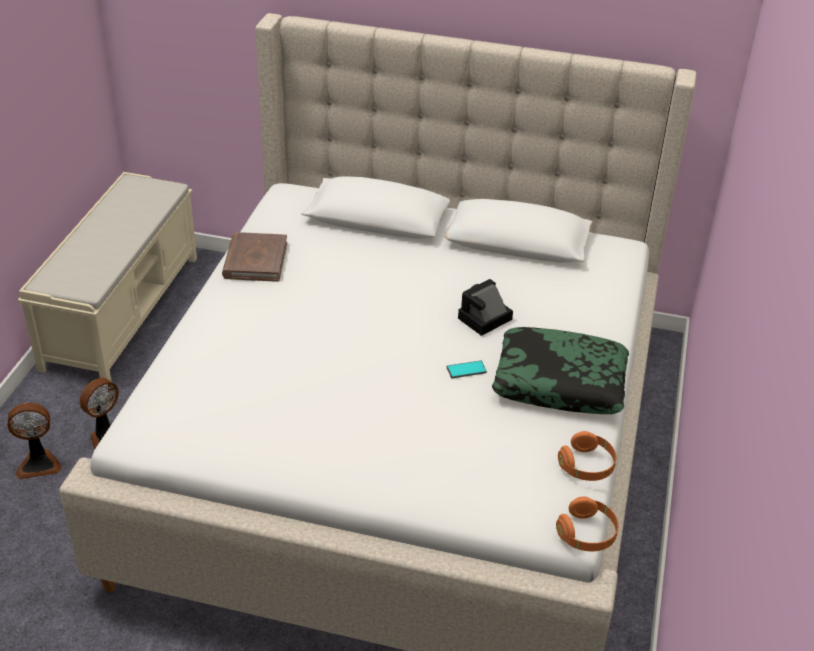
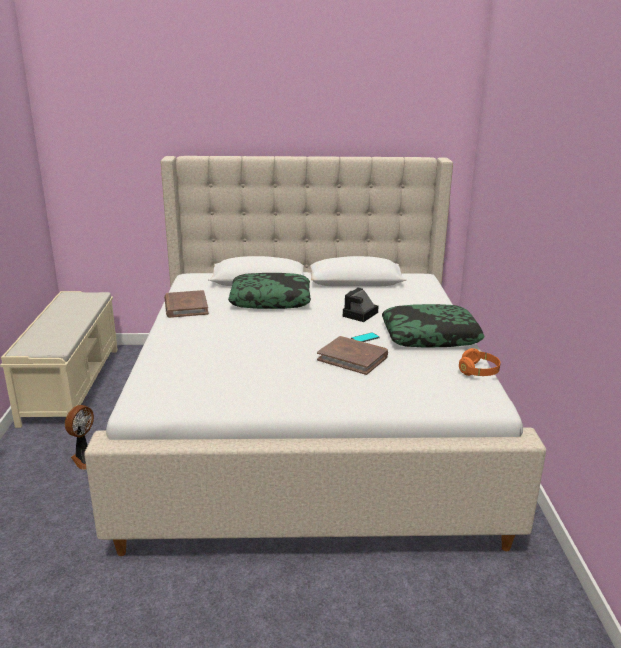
camera: 15 degrees left, 15 degrees down
(39, 463) = (33, 482): fan -> none
(375, 265) = (270, 300): none -> pillow
(430, 406) = (353, 358): none -> brown book
(587, 534) = (506, 404): orange headphones -> none

